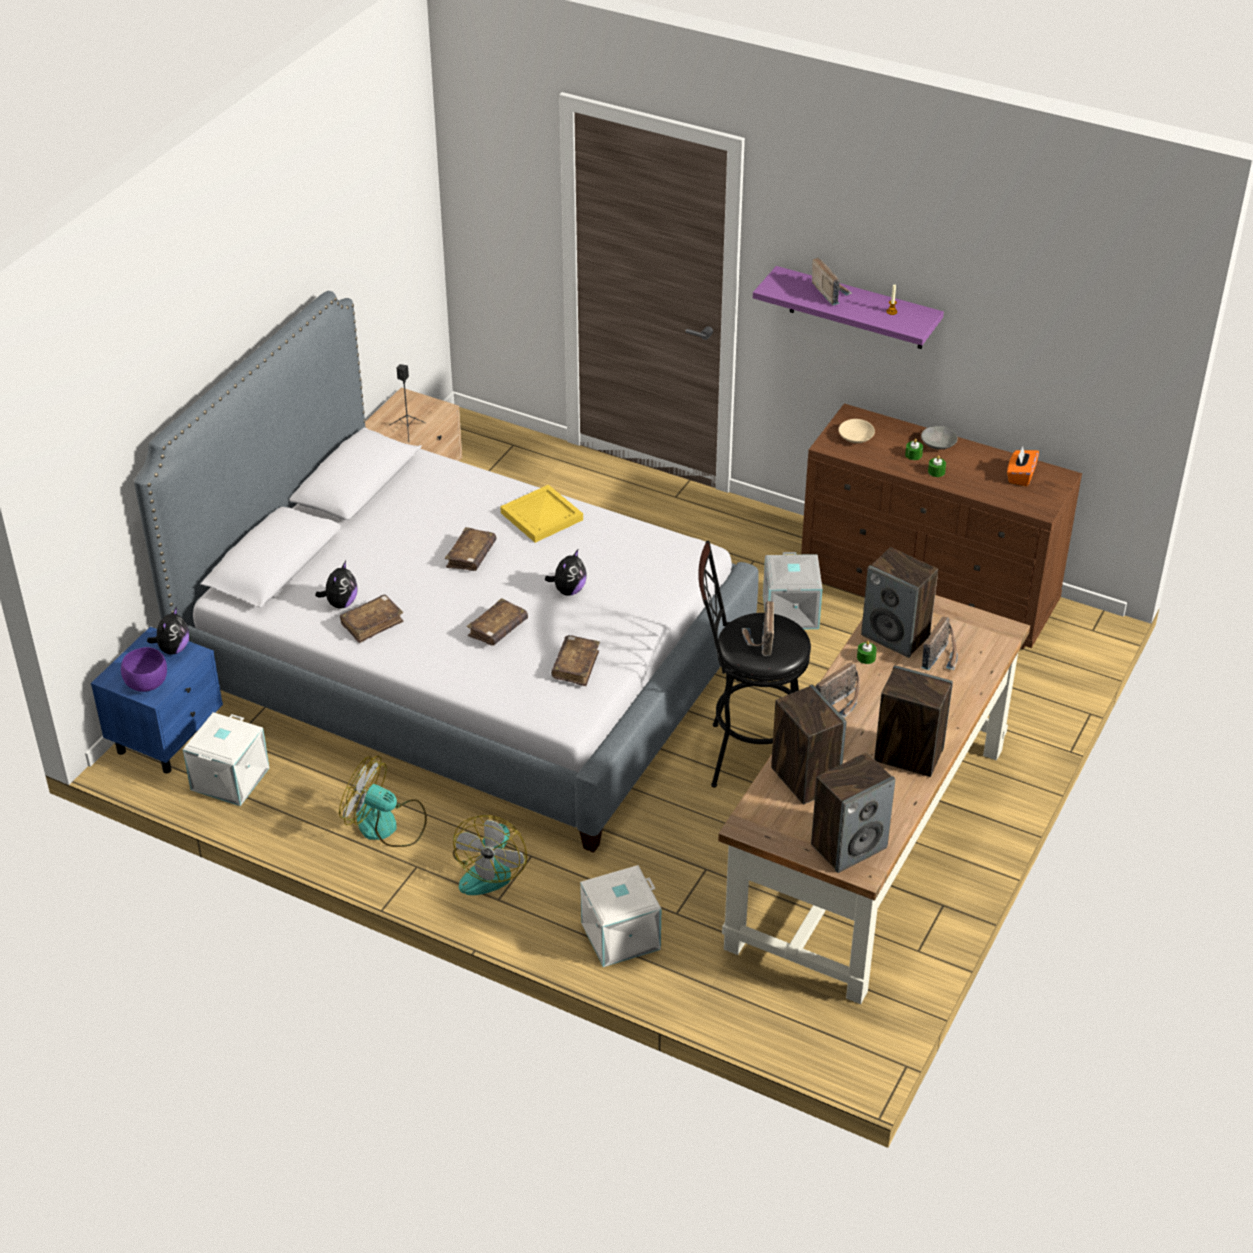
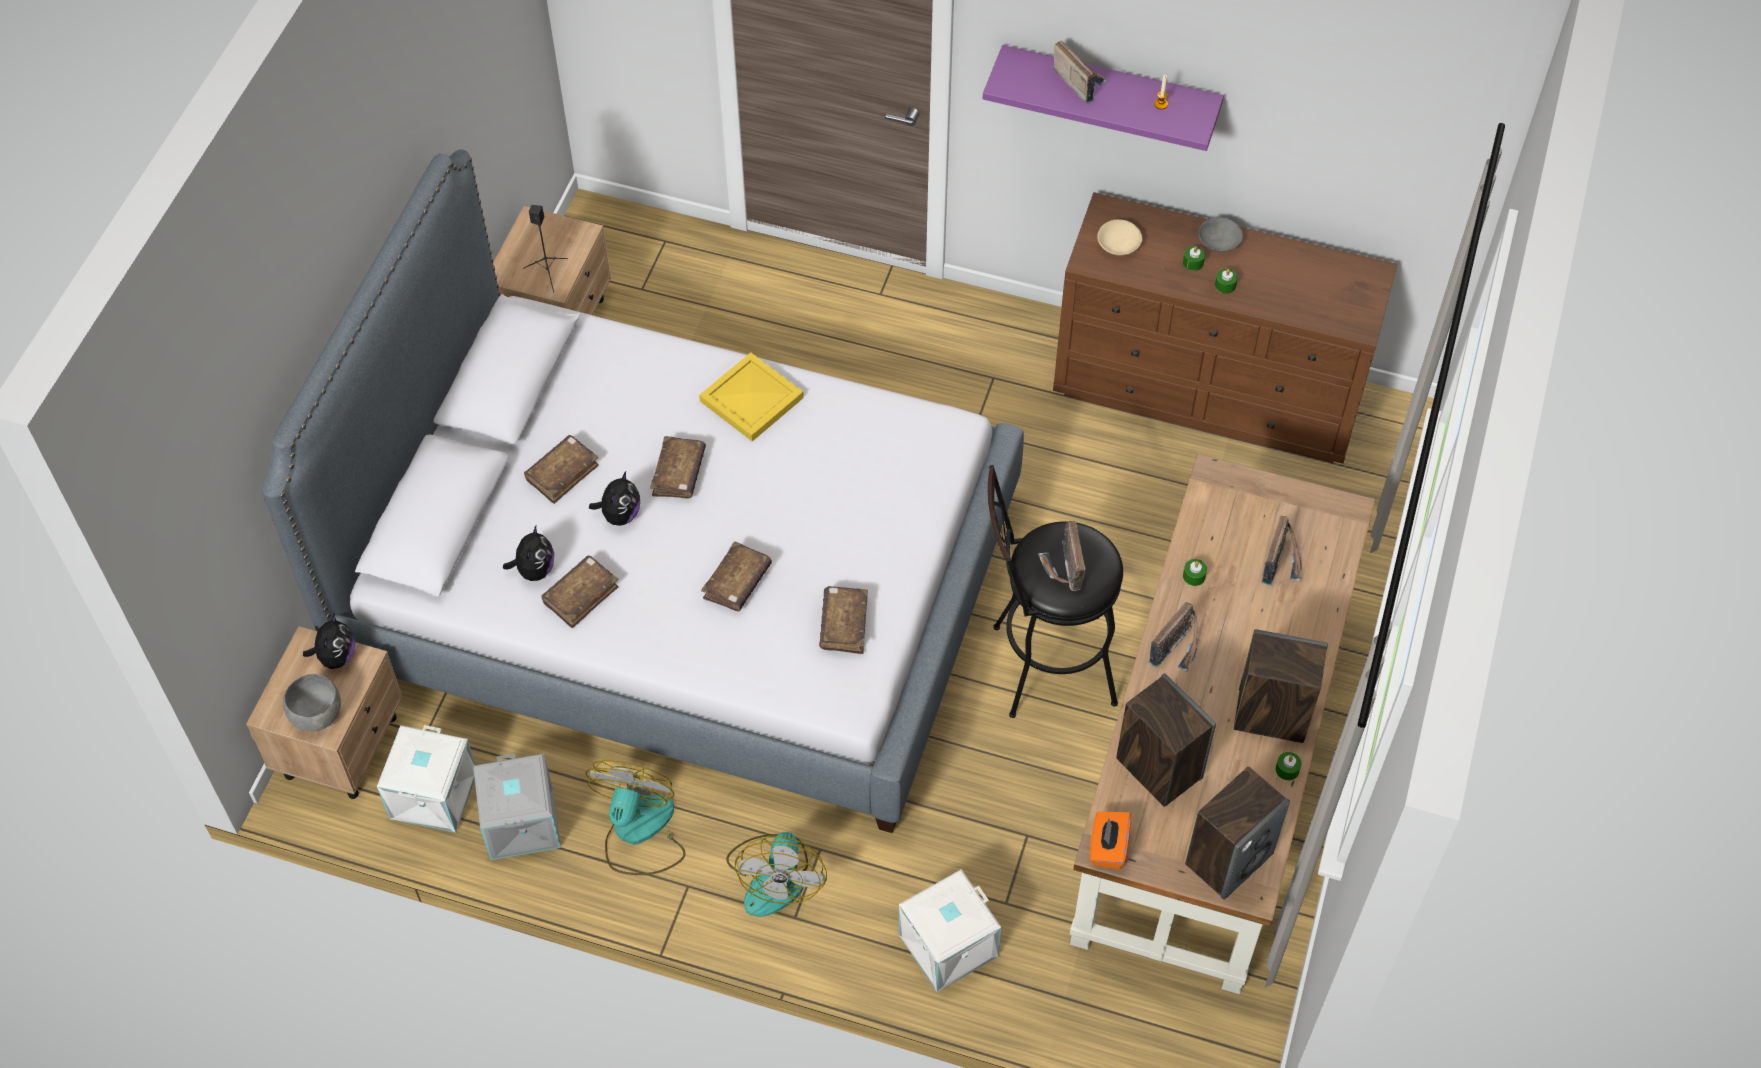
camera: 10 degrees left, 15 degrees up
(147, 683) = (317, 714): purple bowl -> grey bowl
(168, 737) = (342, 745): blue nightstand -> beige nightstand
(380, 546) = (562, 473): none -> brown book
(386, 825) = (639, 833): fan -> fan turned 90 degrees clockwise
(568, 590) = (809, 509): plush toy -> plush toy (620, 515)
(792, 612) = (1053, 448): grey storage box -> grey storage box (523, 823)
(896, 636) = (1223, 538): speaker -> none
(913, 793) = (1287, 769): none -> green candle
(1020, 476) = (1326, 278): orange tissue box -> orange tissue box (1108, 848)

